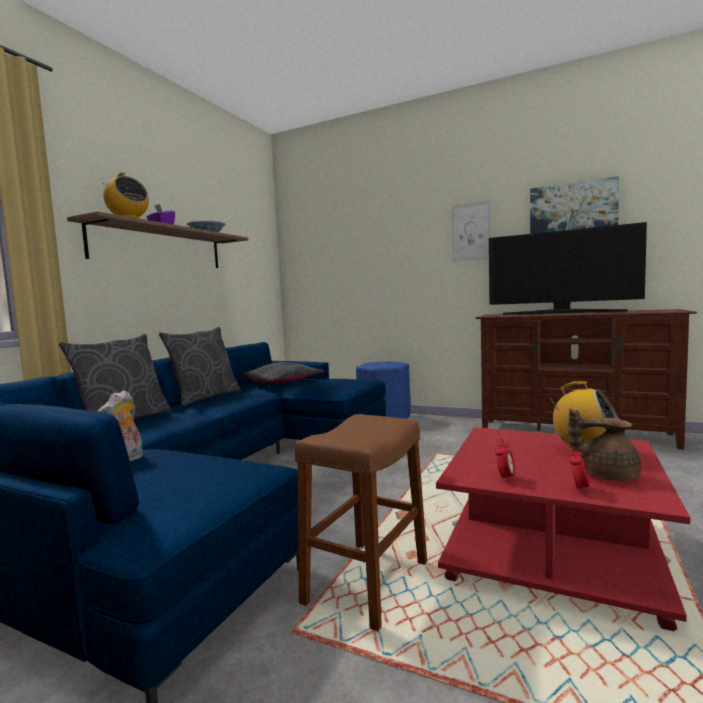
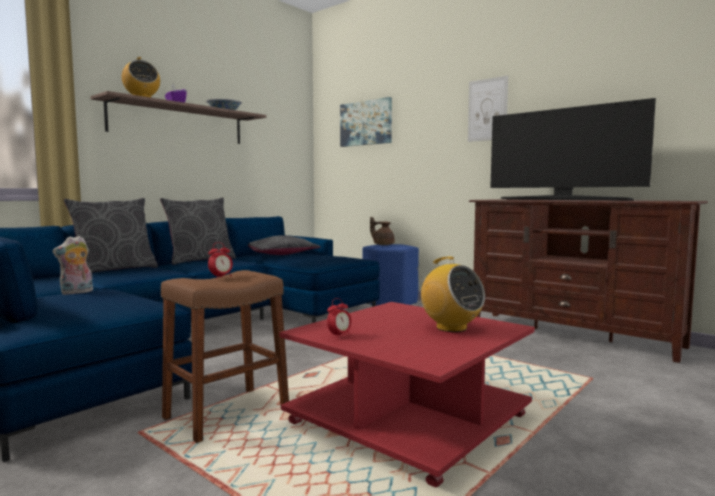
camera: 15 degrees right, 0 degrees up
(572, 210) = (592, 85): picture -> picture (366, 123)
(579, 489) = (385, 349): alarm clock -> alarm clock (221, 277)
(606, 475) = (431, 344): brown teapot -> brown teapot (383, 244)

